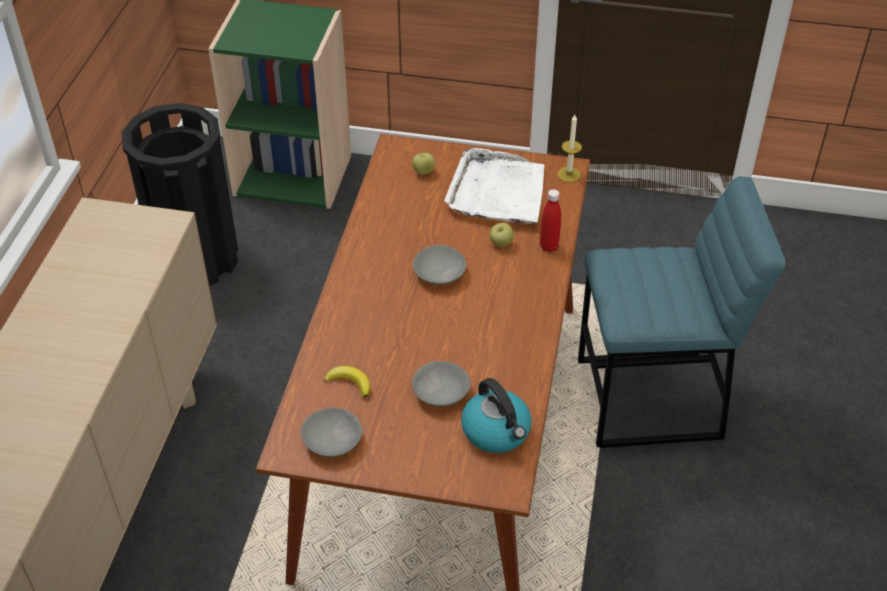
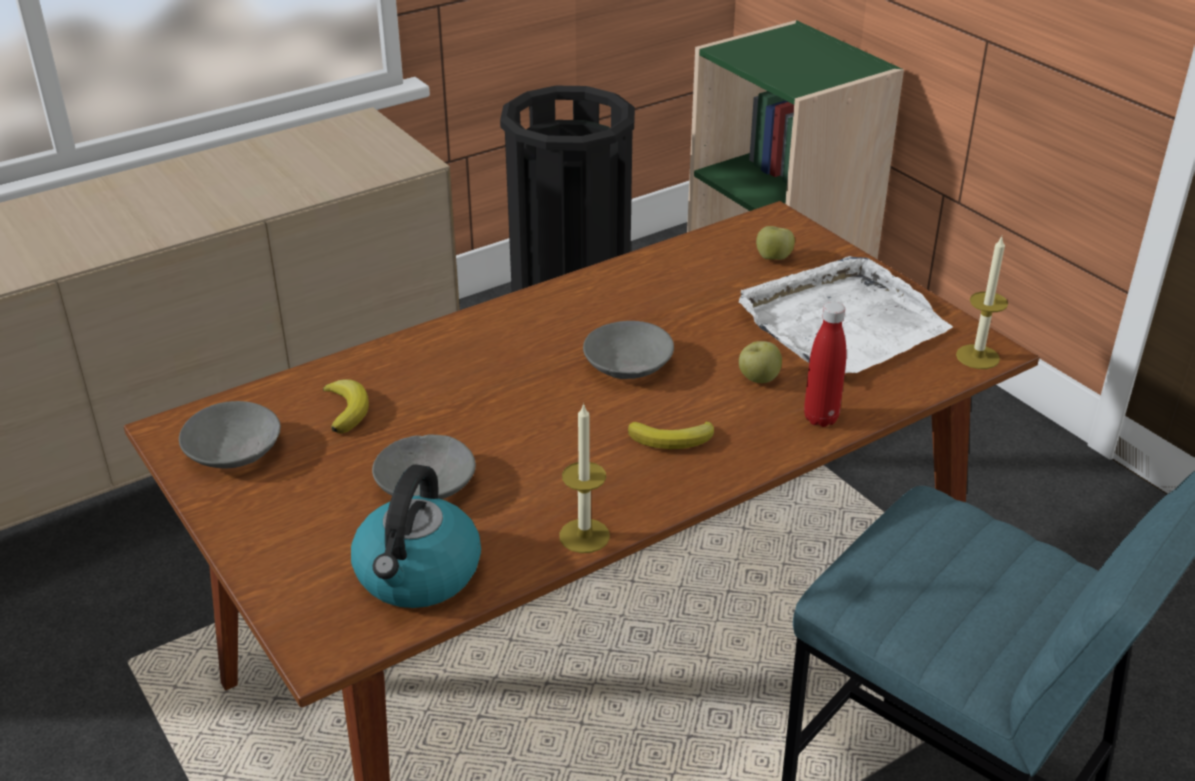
camera: 45 degrees right, 10 degrees down
(507, 297) = (673, 440): none -> banana
(534, 366) = (584, 536): none -> candle

